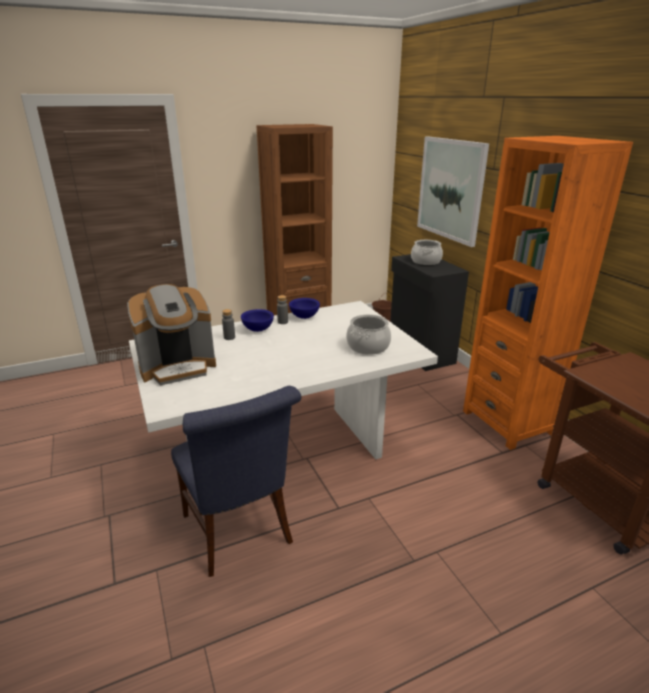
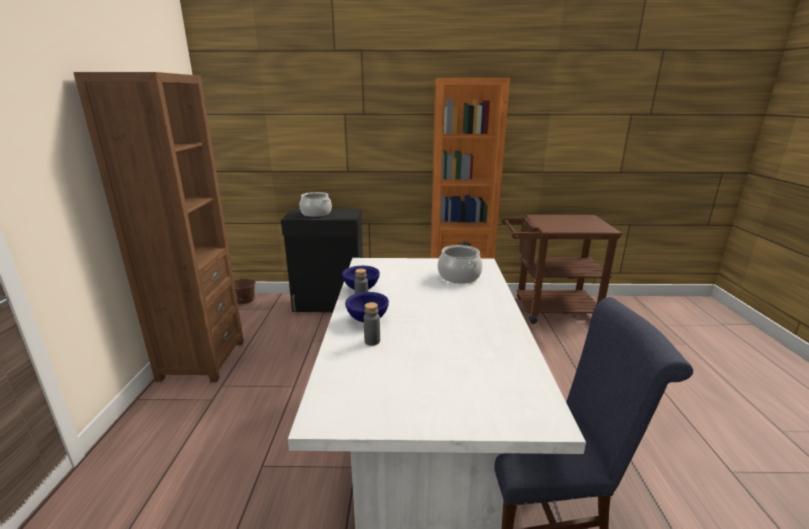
camera: 65 degrees left, 5 degrees down
(178, 367) = (432, 394): coffee machine -> none
(450, 189) = (311, 140): picture -> none

